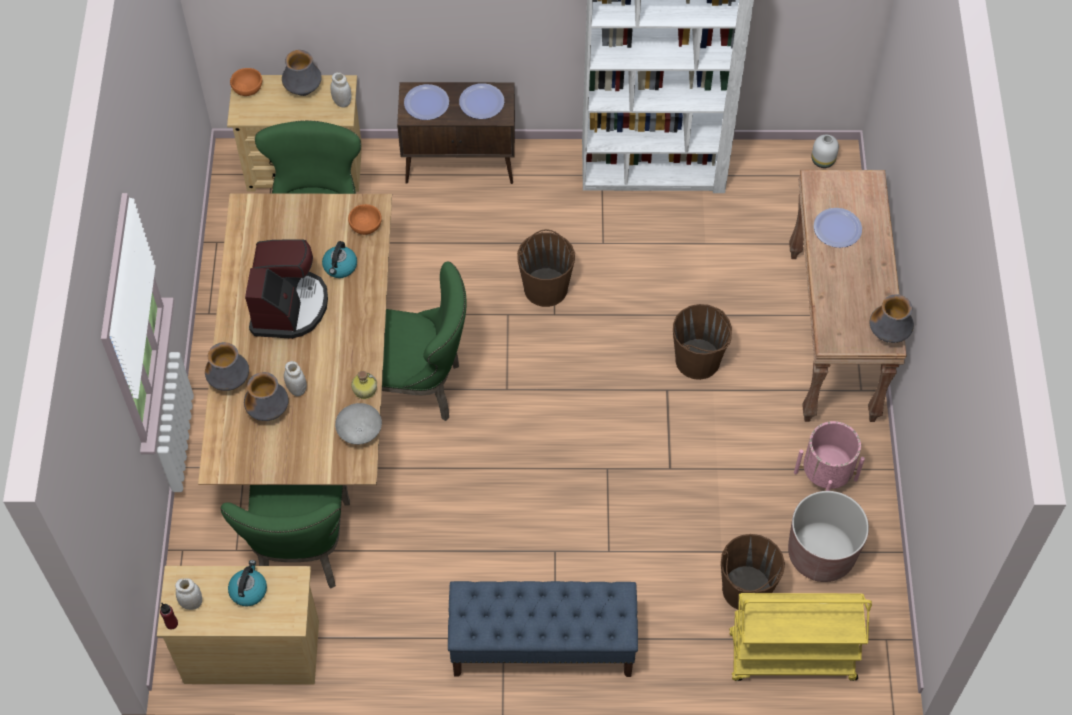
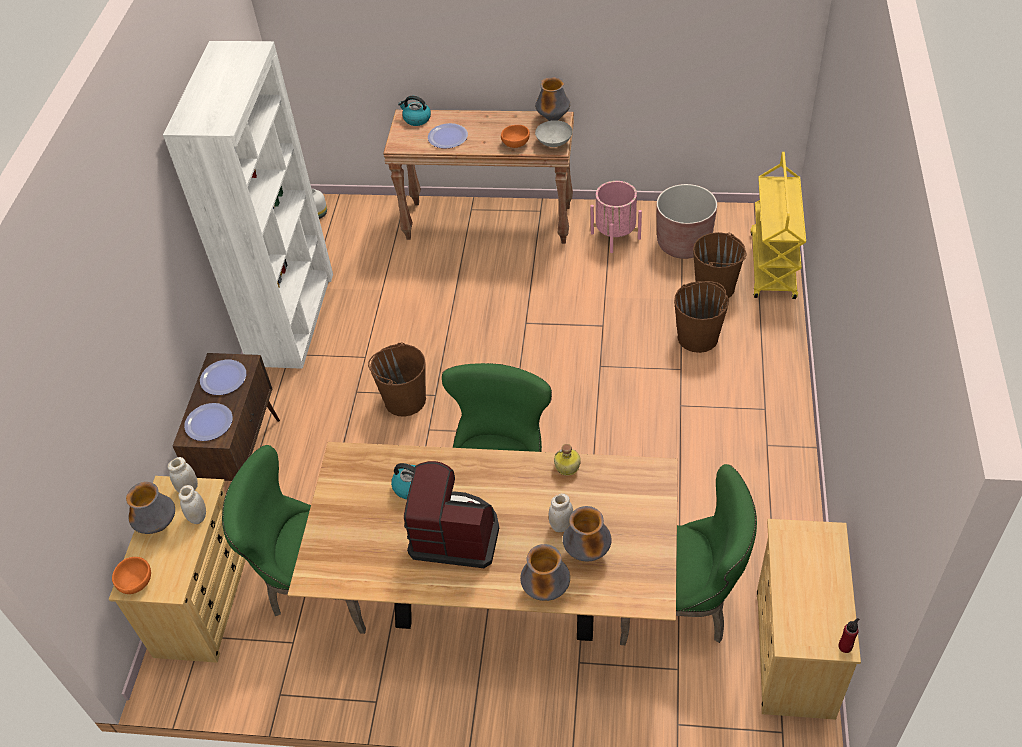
camera: 80 degrees left, 10 degrees down
(191, 603) = (818, 627): white jar -> white jar (198, 517)
(248, 590) = (799, 573): kettle -> kettle (416, 119)
(359, 432) = (616, 472): grey bowl -> grey bowl (554, 143)
(365, 226) = (364, 464): orange bowl -> orange bowl (516, 144)
(542, 646) = (773, 418): blue bench -> none
(698, 360) = (499, 301): brown bucket -> brown bucket (698, 337)

